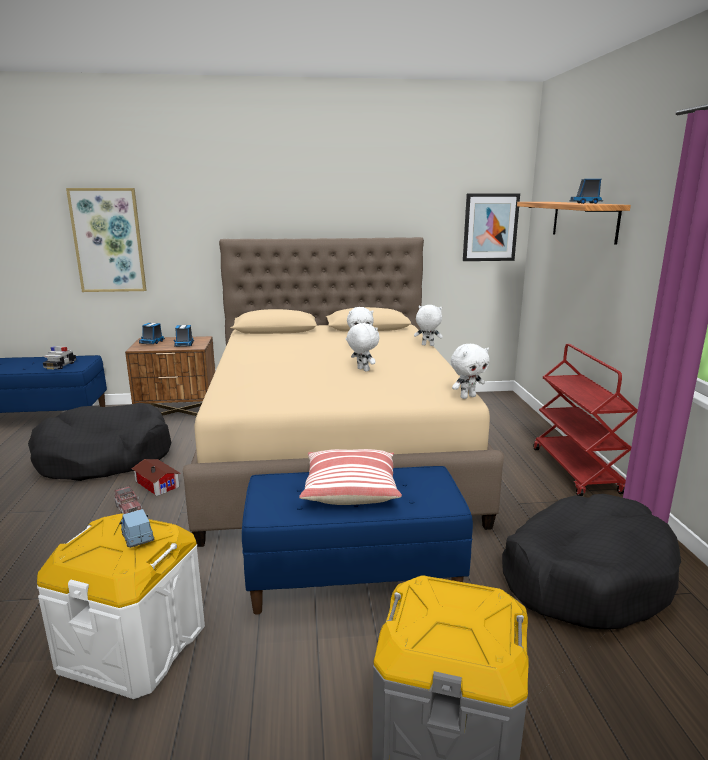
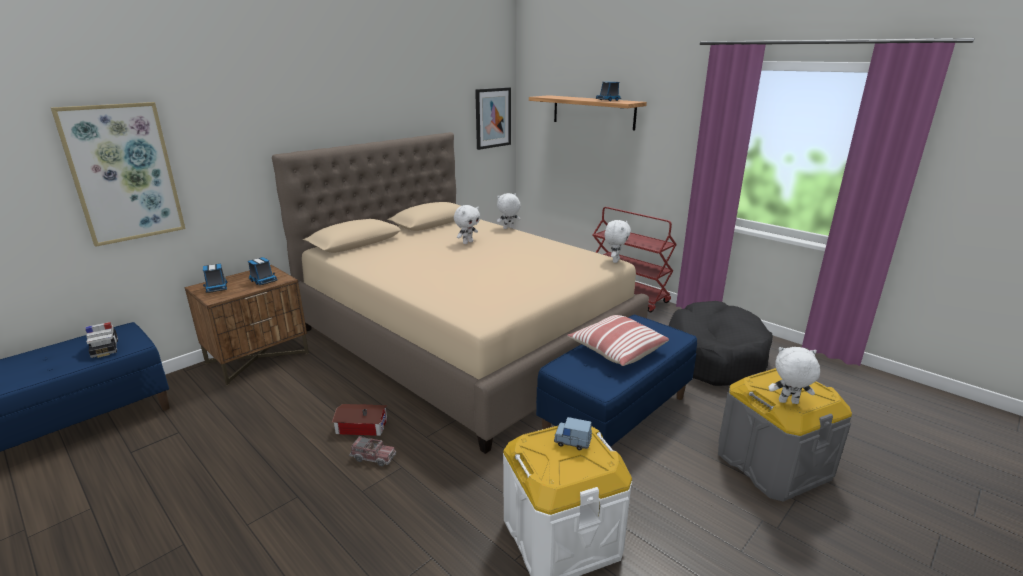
camera: 40 degrees left, 5 degrees up
(104, 457) = (257, 429): black dog bed -> none
(362, 370) = (510, 260): white plush toy -> white plush toy (788, 402)

